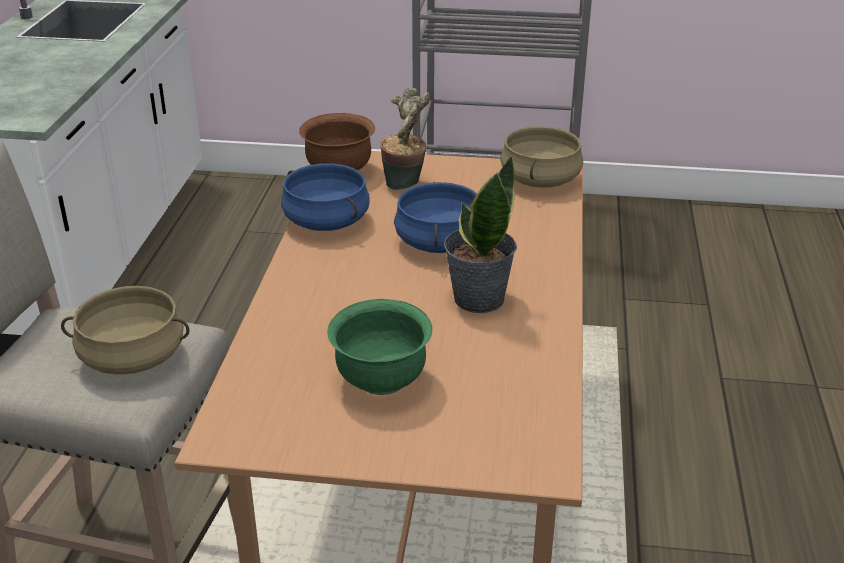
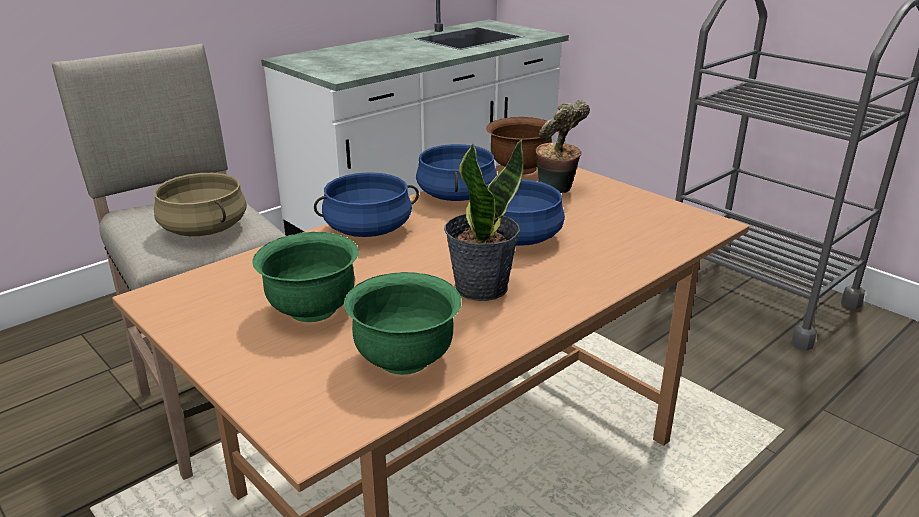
camera: 40 degrees right, 5 degrees down
(304, 288) = (368, 230): none -> blue cooking pot
(514, 382) = (405, 359): none -> green bowl
(541, 180) = (684, 224): beige cooking pot -> none

